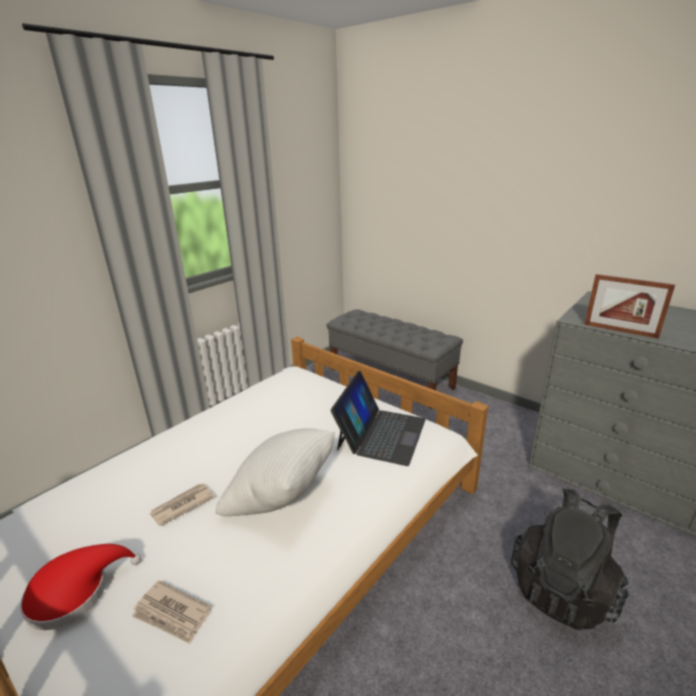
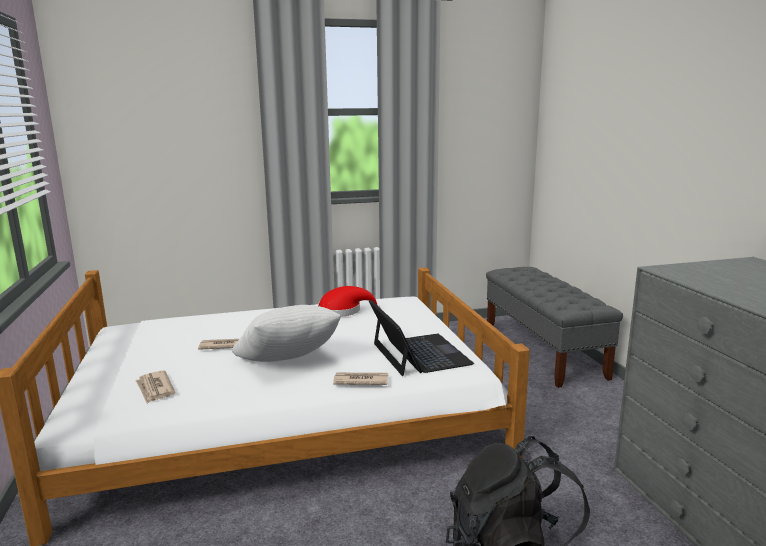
camera: 35 degrees right, 10 degrees down
(76, 591) = (125, 361): red hat -> red hat (343, 311)
(372, 488) = (360, 381): none -> newspaper
(381, 434) = (419, 354): laptop -> laptop turned 75 degrees counterclockwise
(620, 330) = (697, 284): picture frame -> none

